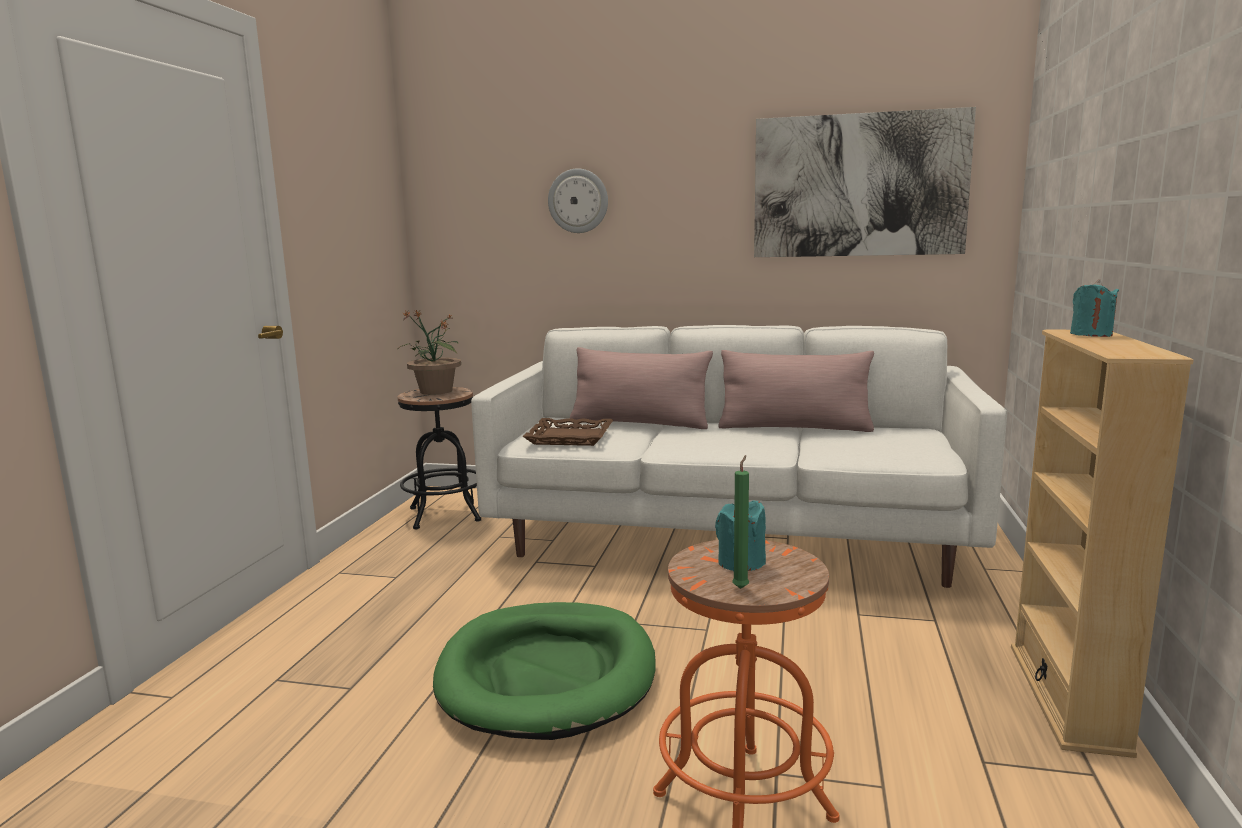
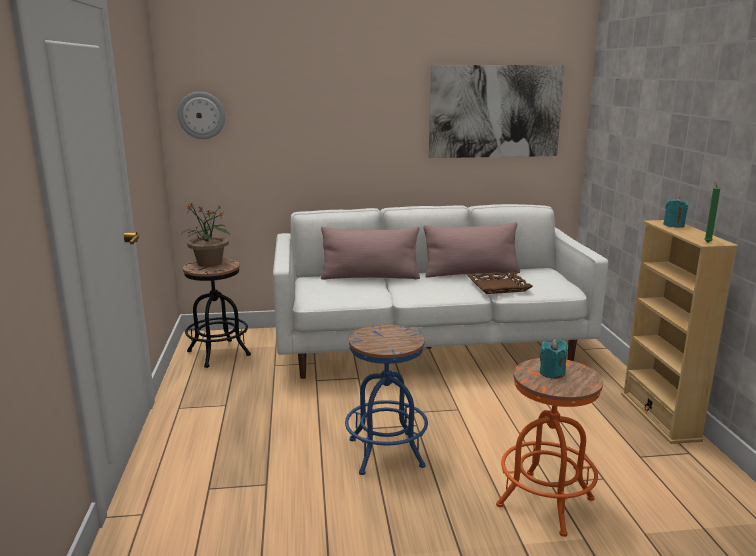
camera: 20 degrees left, 5 degrees up
(547, 675) = (386, 453): green dog bed -> blue stool
(569, 438) = (336, 293): brown tray -> brown tray (498, 287)
(578, 201) = (304, 117): wall clock -> wall clock (201, 115)
(741, 587) = (566, 387): green candle -> green candle (707, 242)

